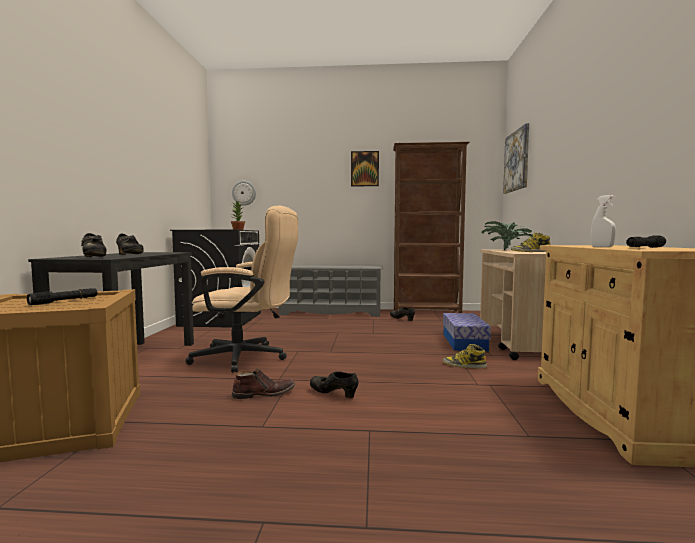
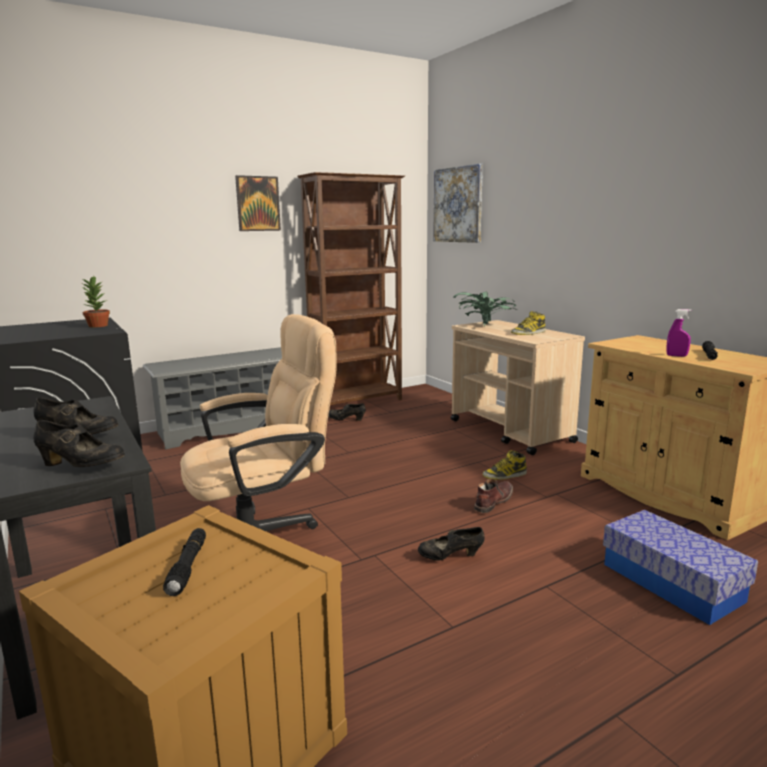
camera: 35 degrees left, 10 degrees up
(244, 193) = (47, 245): wall clock -> none
(264, 393) = (381, 586): brown boot -> brown boot (493, 501)
(464, 342) = (460, 442): storage box -> storage box (672, 582)
(602, 247) = (676, 356): white spray bottle -> purple spray bottle

